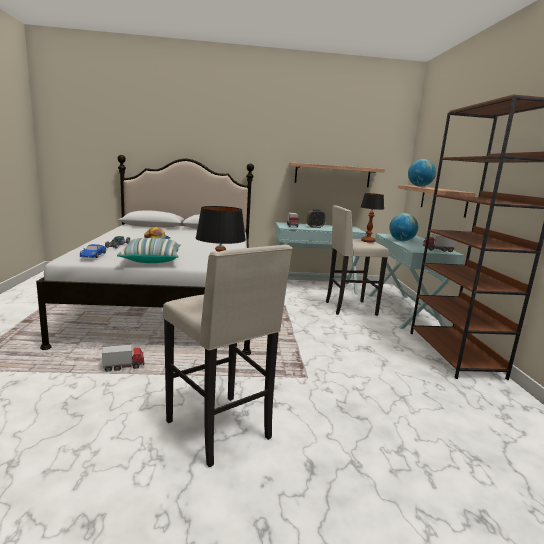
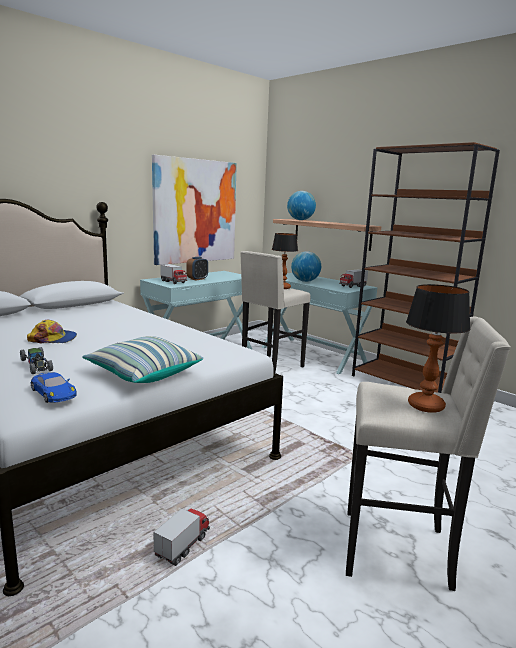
camera: 40 degrees left, 0 degrees up
(332, 175) = (195, 211): shelf -> picture

